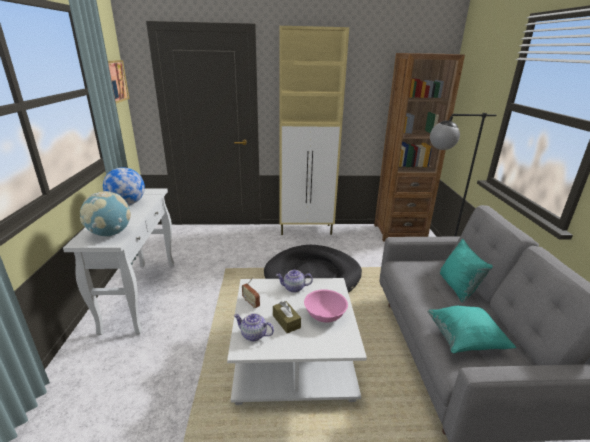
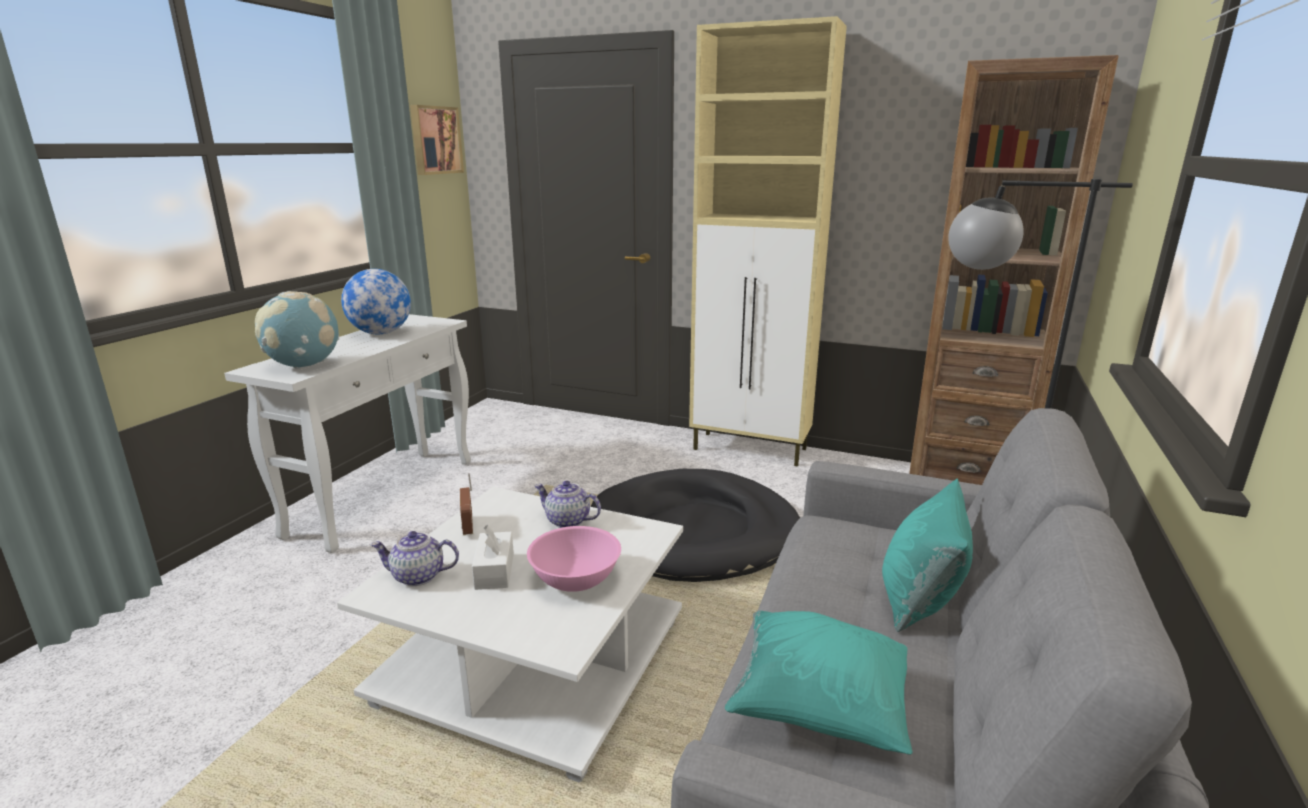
camera: 25 degrees right, 5 degrees down
(253, 335) = (417, 576): teapot -> teapot turned 45 degrees counterclockwise
(286, 321) = (494, 571): brown tissue box -> white tissue box

